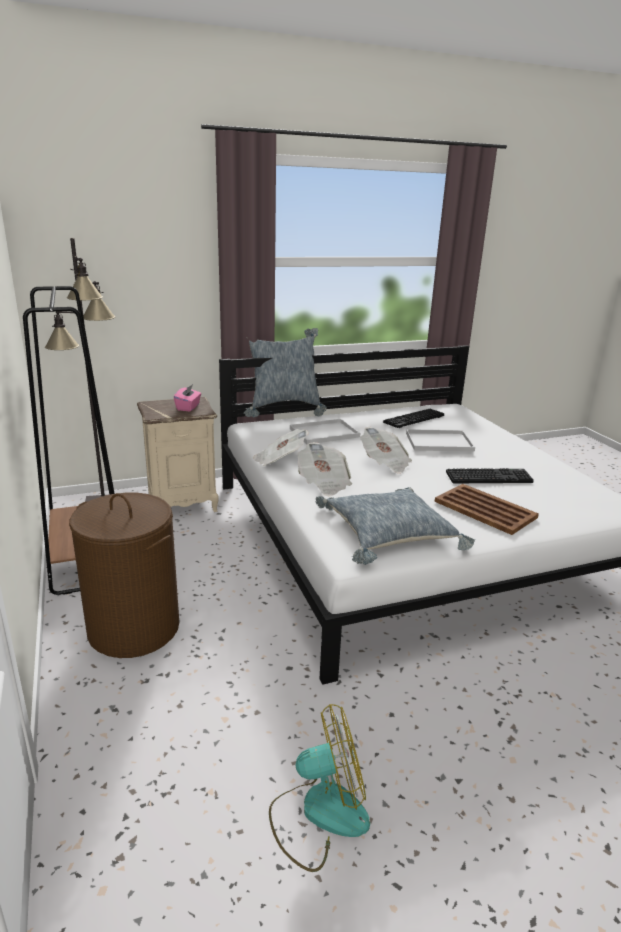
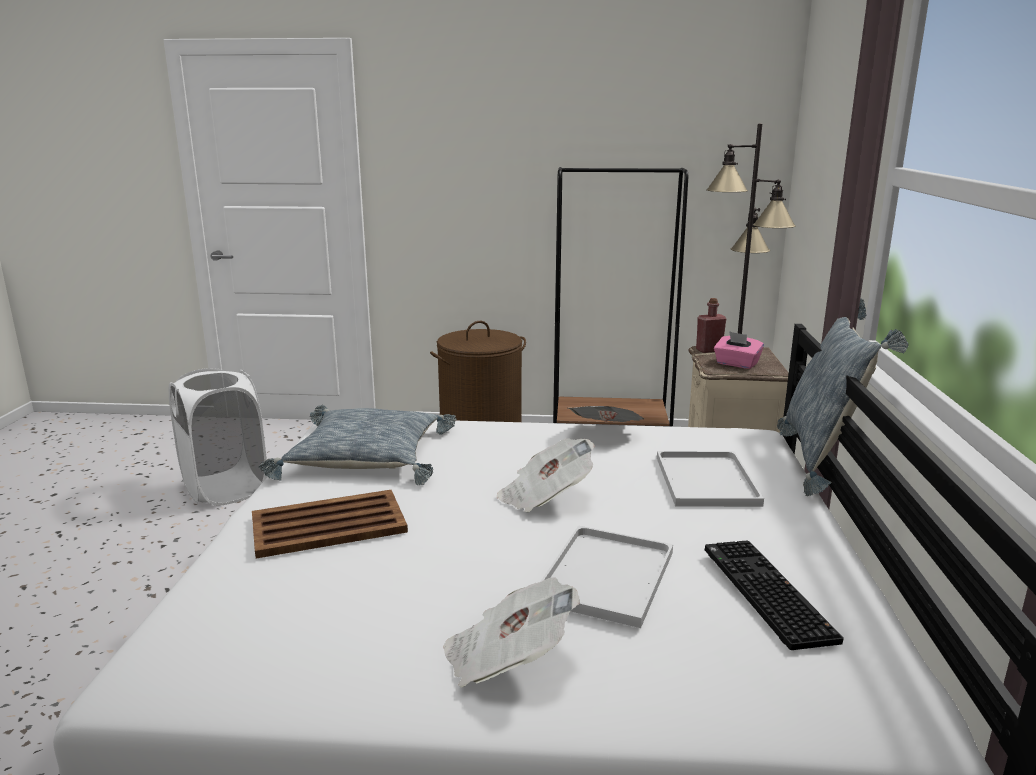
camera: 115 degrees right, 5 degrees down
(156, 414) = (709, 350): none -> red bottle
(319, 813) = (225, 488): fan -> white laundry basket
(324, 483) = (513, 444): newspaper -> newspaper (507, 660)
(489, 477) = (418, 576): keyboard -> none

